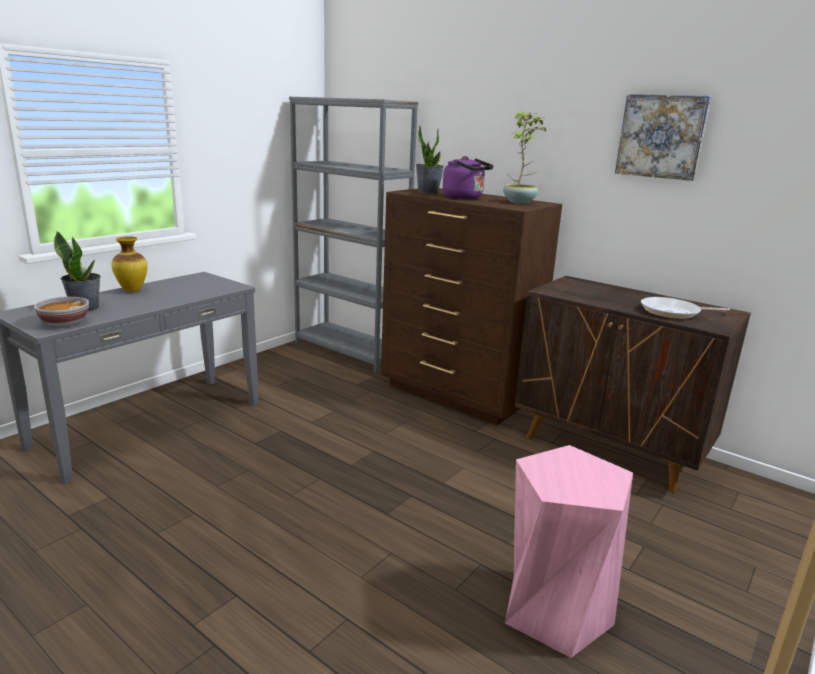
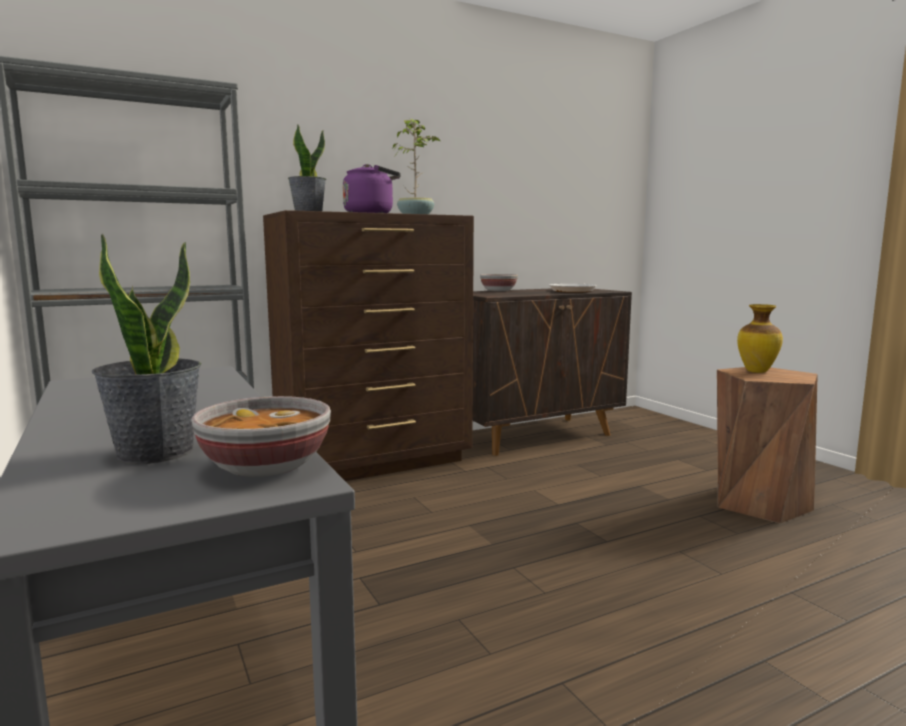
camera: 65 degrees left, 10 degrees down
(133, 290) = (86, 419): vase -> vase (756, 371)
(555, 610) = (759, 503): pink stool -> brown stool
(611, 288) = (498, 291): none -> bowl
(661, 136) = (501, 153): picture -> none

